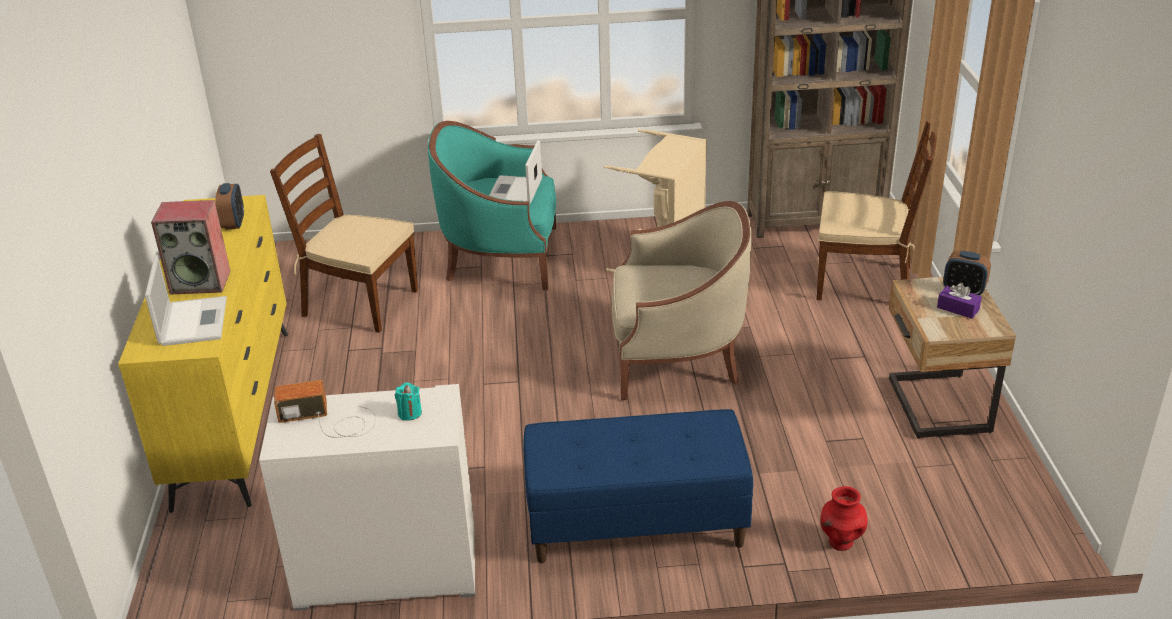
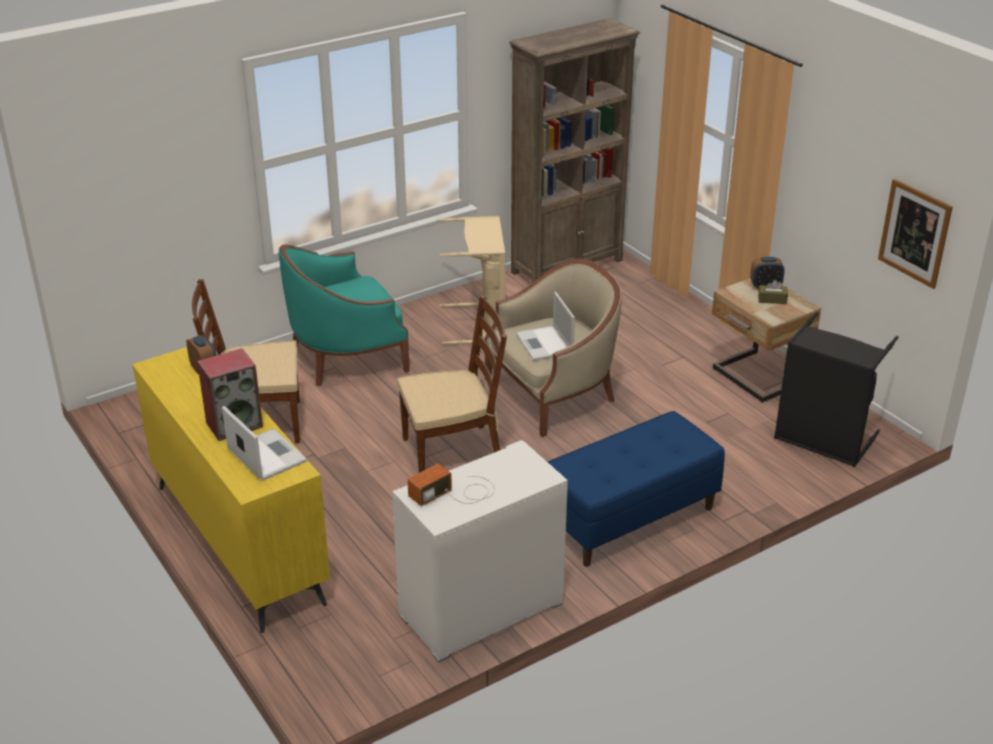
camera: 30 degrees left, 0 degrees up
(410, 413) = (510, 470): turquoise candle -> none
(514, 192) = (355, 295): laptop -> laptop (545, 344)
(840, 543) = (770, 485): red vase -> none
(865, 282) = (640, 304): brown chair -> brown chair (453, 452)
(957, 510) = (822, 441): none -> black laundry basket
(958, 308) = (772, 299): purple tissue box -> brown tissue box
(1124, 257) = (915, 233): none -> picture

